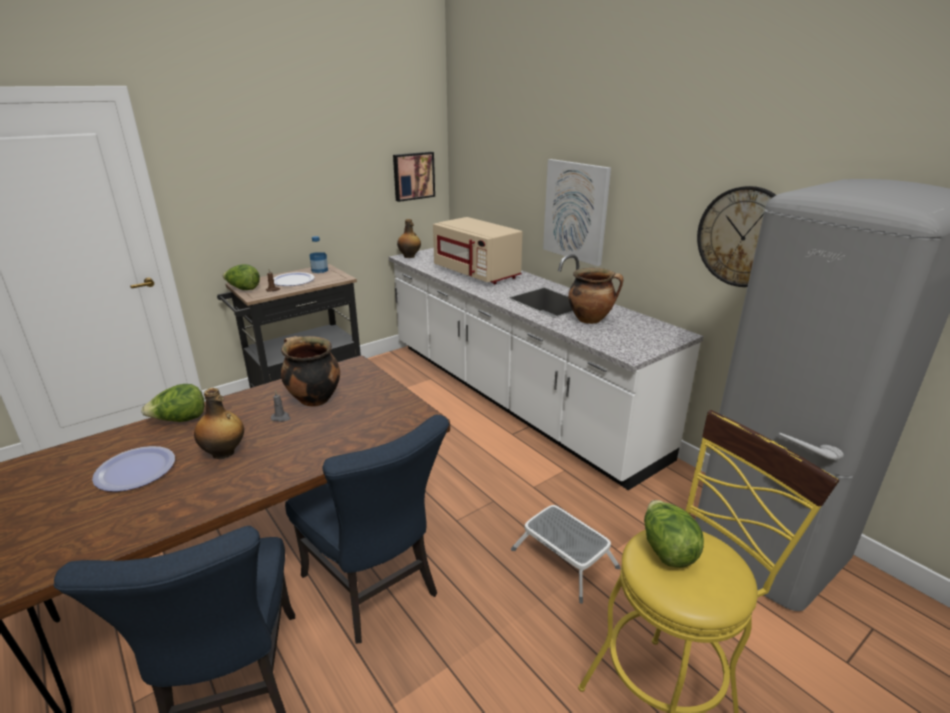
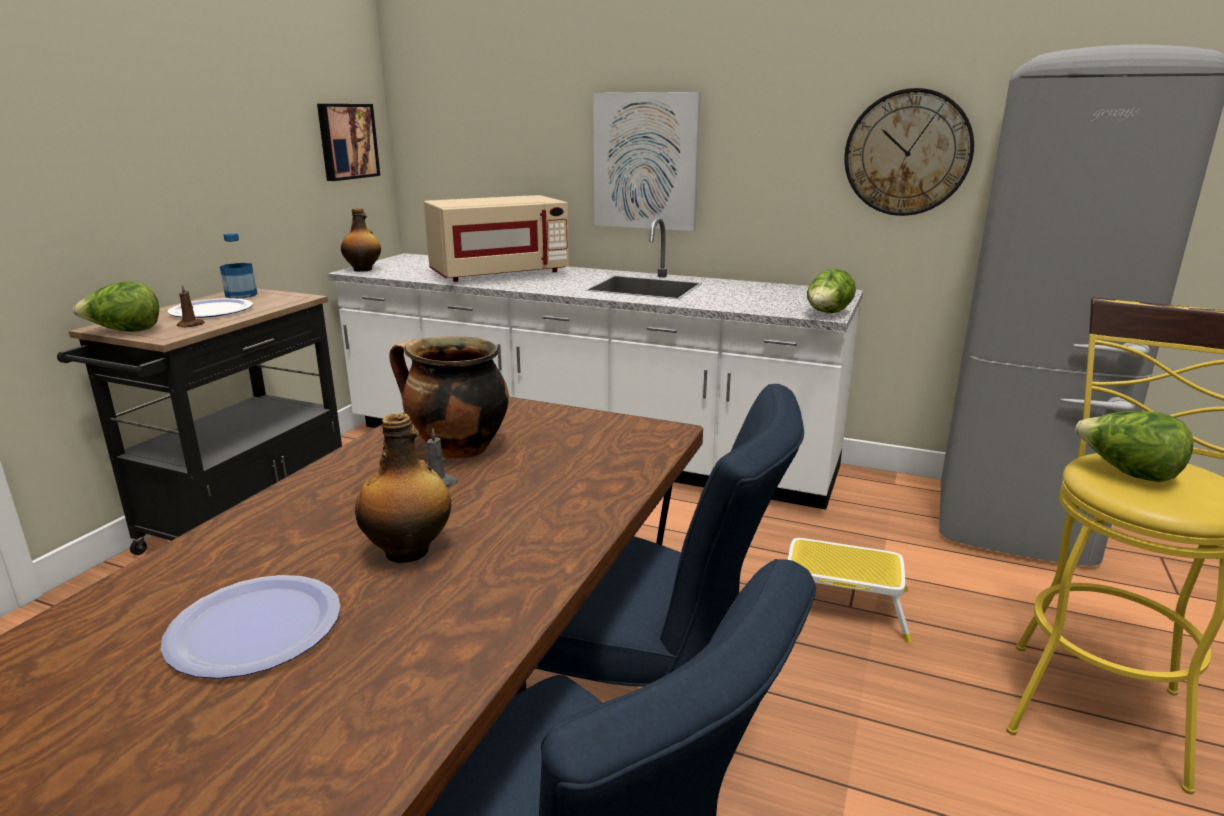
camera: 30 degrees left, 5 degrees down
(180, 420) = (237, 535): lettuce -> lettuce (827, 314)
(477, 273) = (499, 274): beige microwave -> beige microwave turned 45 degrees counterclockwise
(564, 559) = (840, 603): grey step ladder -> yellow step ladder
(591, 319) = (725, 294): cooking pot -> none

